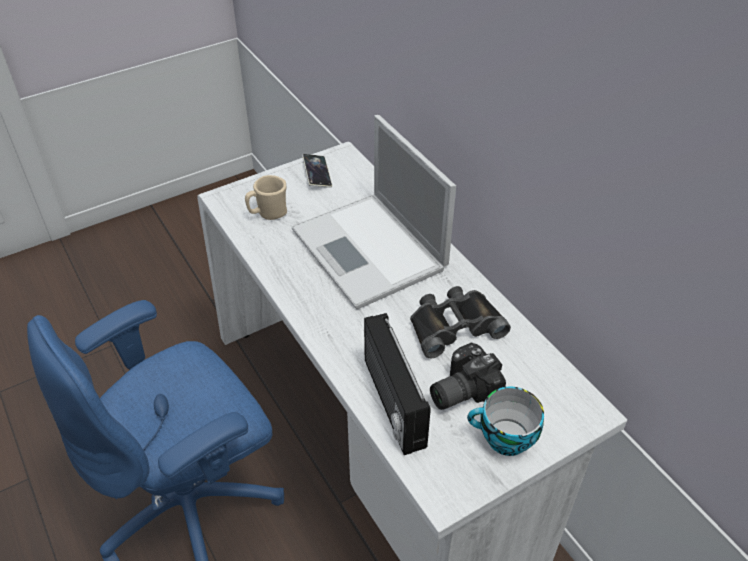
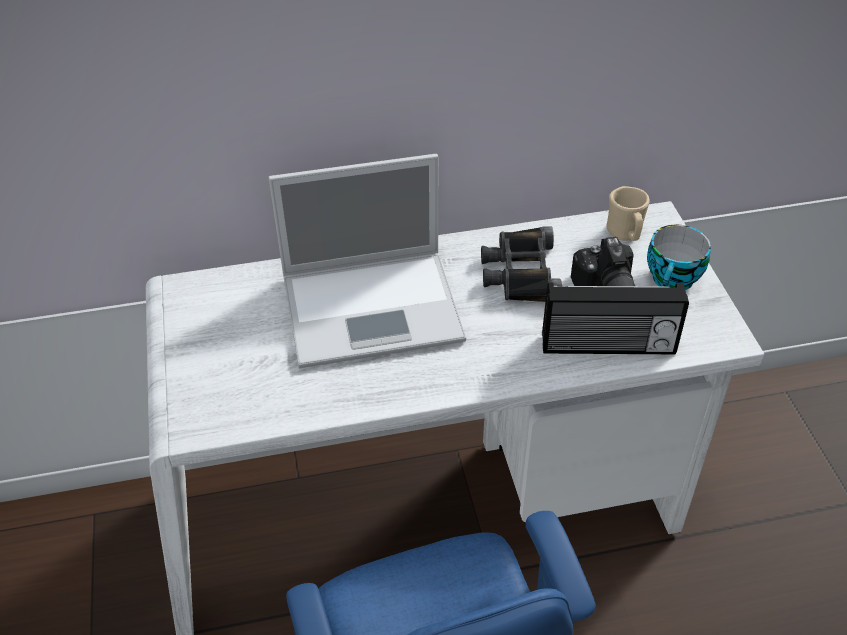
camera: 70 degrees left, 0 degrees up
(268, 213) = (250, 386): beige mug -> beige mug (625, 235)
(317, 173) = (199, 321): phone -> none

